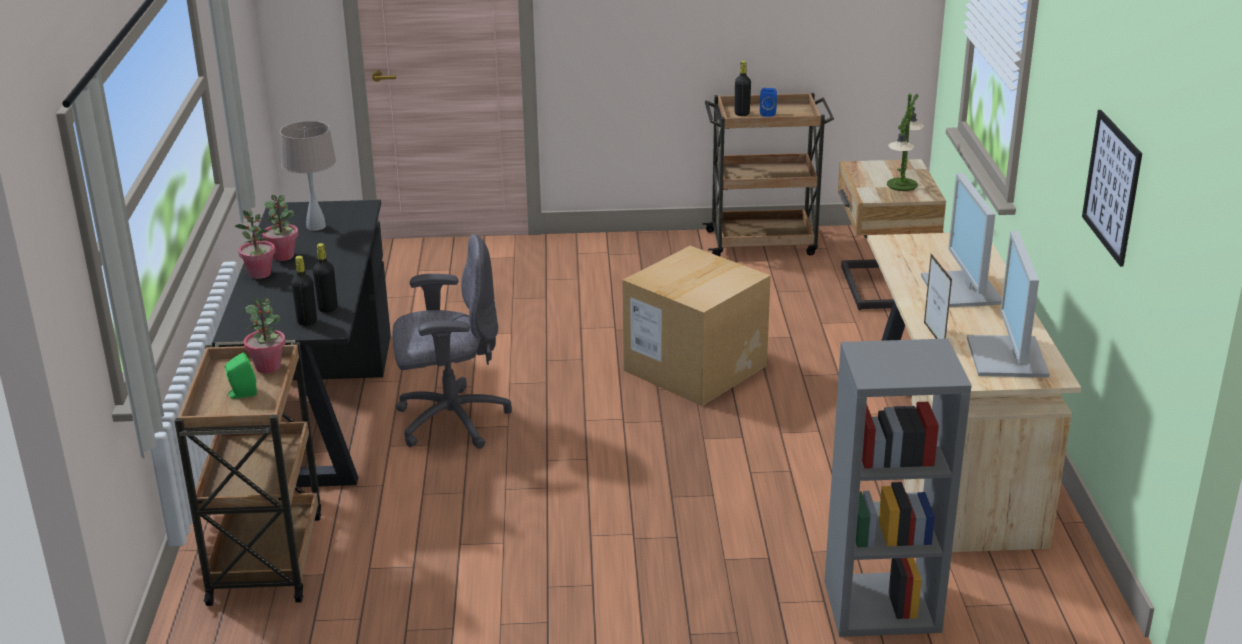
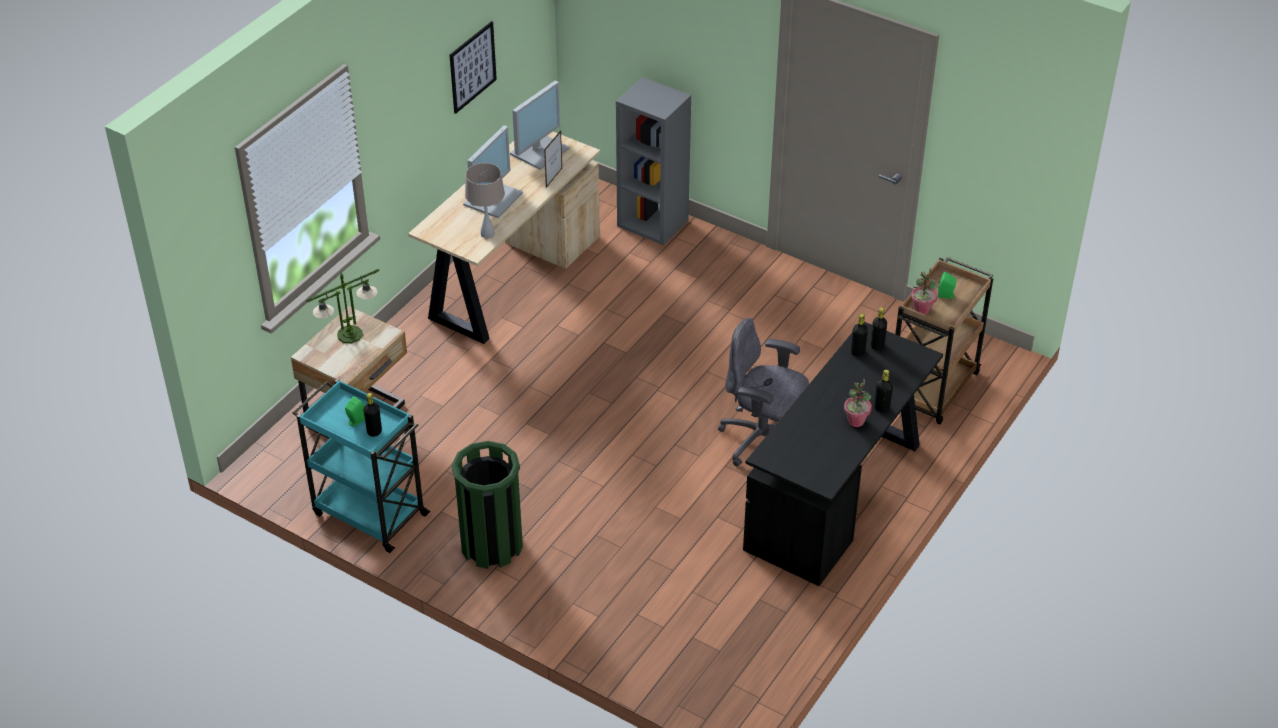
camera: 145 degrees left, 15 degrees up
(260, 274) = (881, 408): potted plant -> black bottle
(316, 226) = (813, 446): beige table lamp -> beige table lamp (487, 233)
(630, 262) = (491, 545): none -> green trash can
(695, 368) = (570, 408): cardboard box -> none
(763, 242) = (368, 513): brown cart -> turquoise cart
(767, 113) = (356, 421): blue speaker -> green speaker

